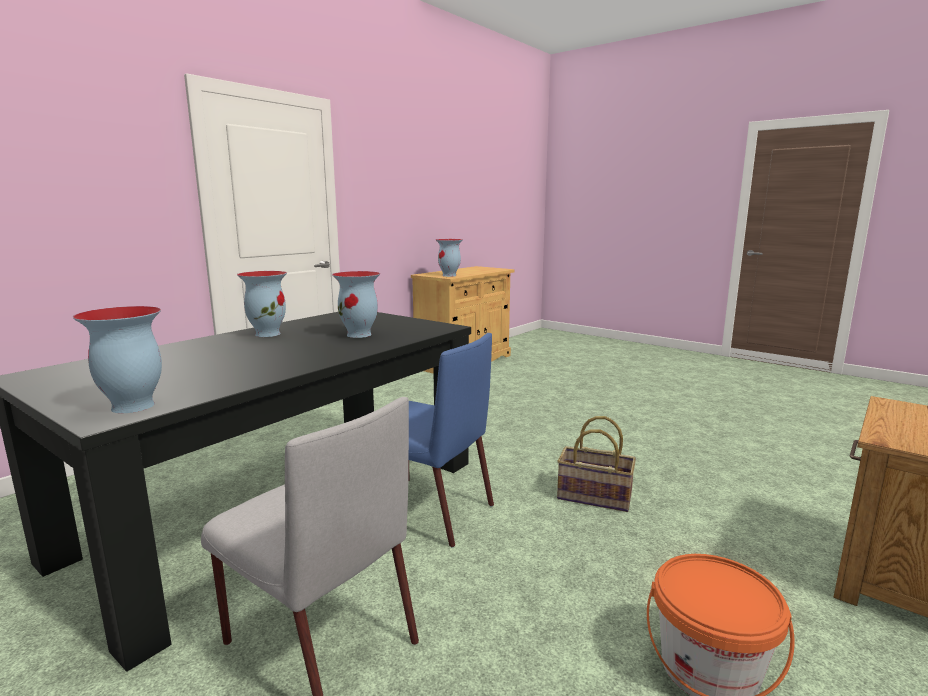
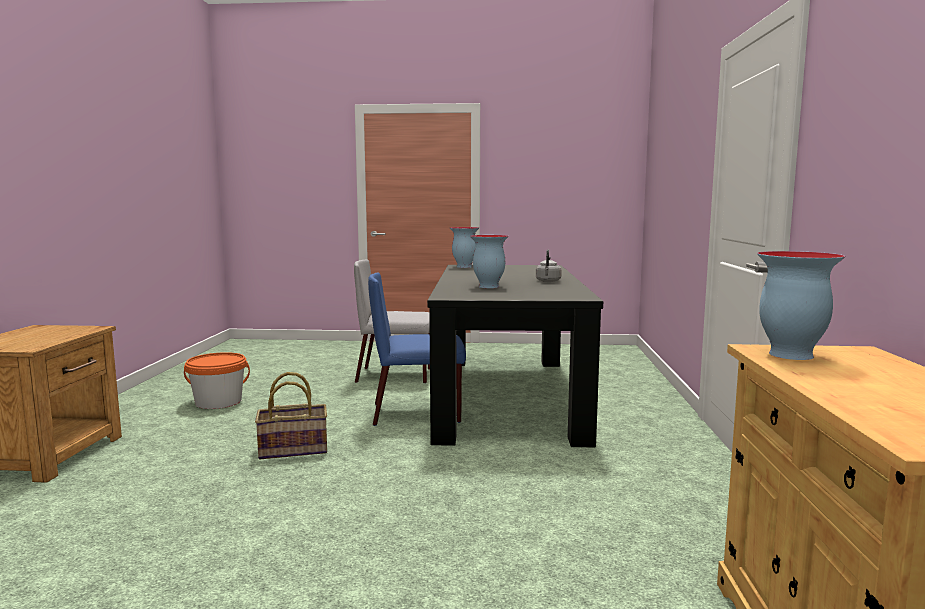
camera: 145 degrees right, 5 degrees down
(268, 334) = (548, 281): vase -> grey kettle

